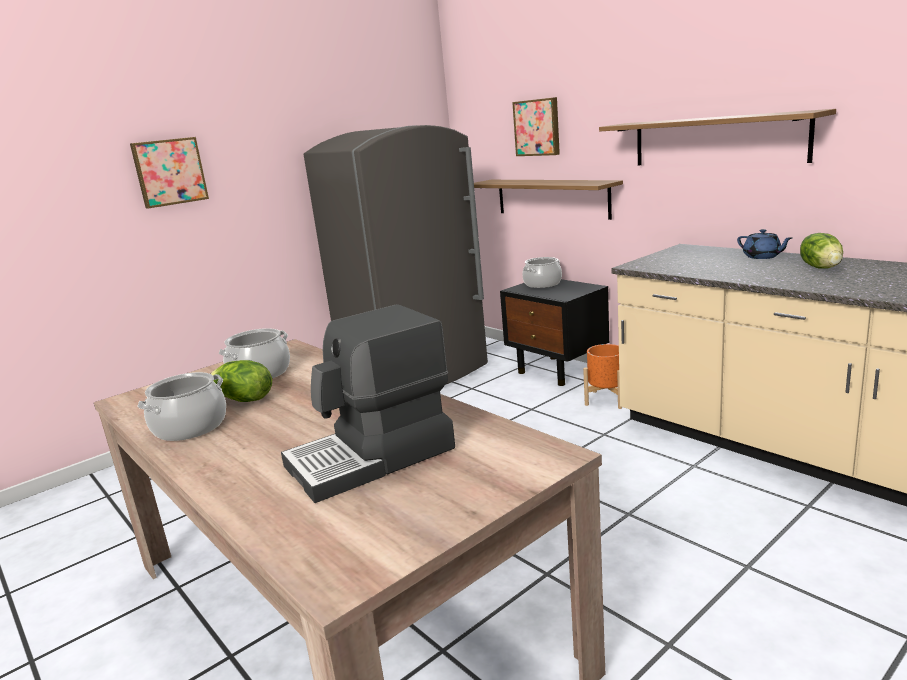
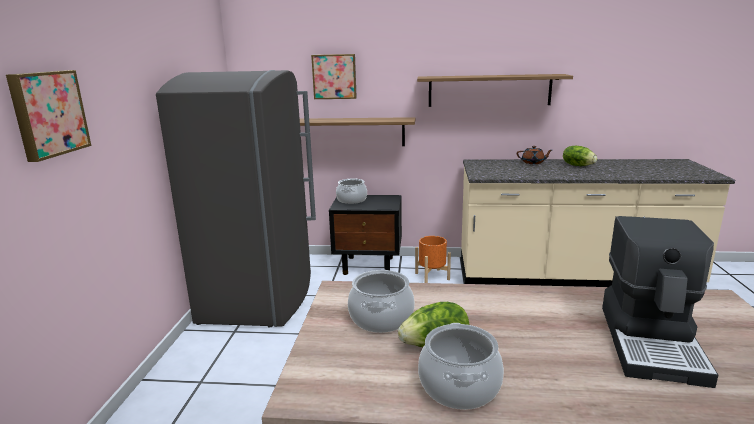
camera: 45 degrees left, 0 degrees up
(762, 257) = (533, 163): blue teapot -> brown teapot

